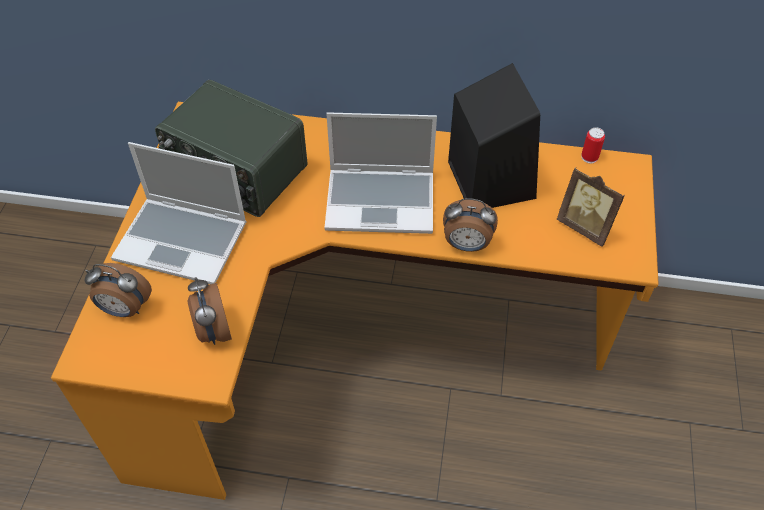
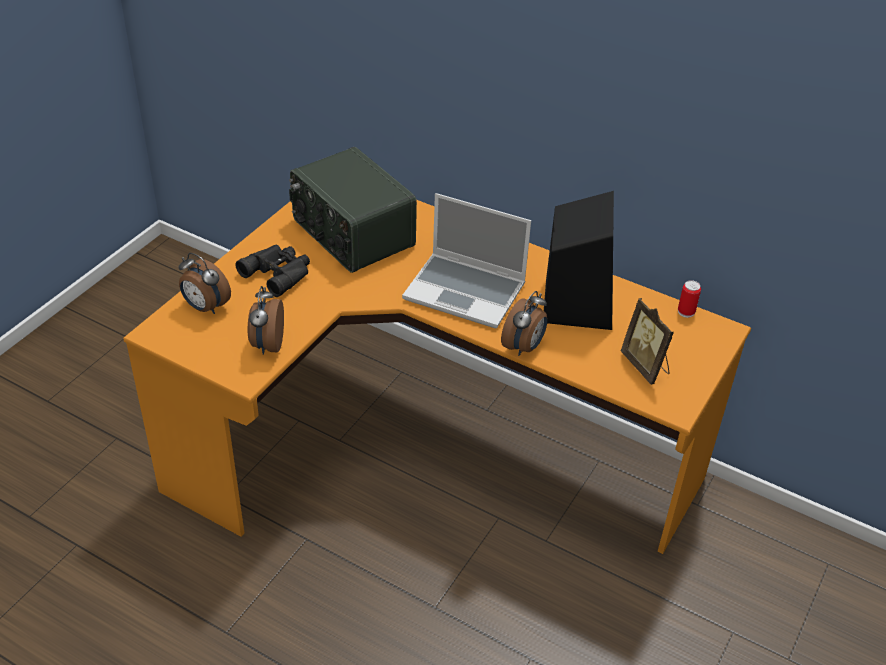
camera: 20 degrees right, 10 degrees down
(183, 241) = (279, 273): laptop -> black binoculars
(466, 245) = (524, 347): alarm clock -> alarm clock turned 90 degrees counterclockwise

